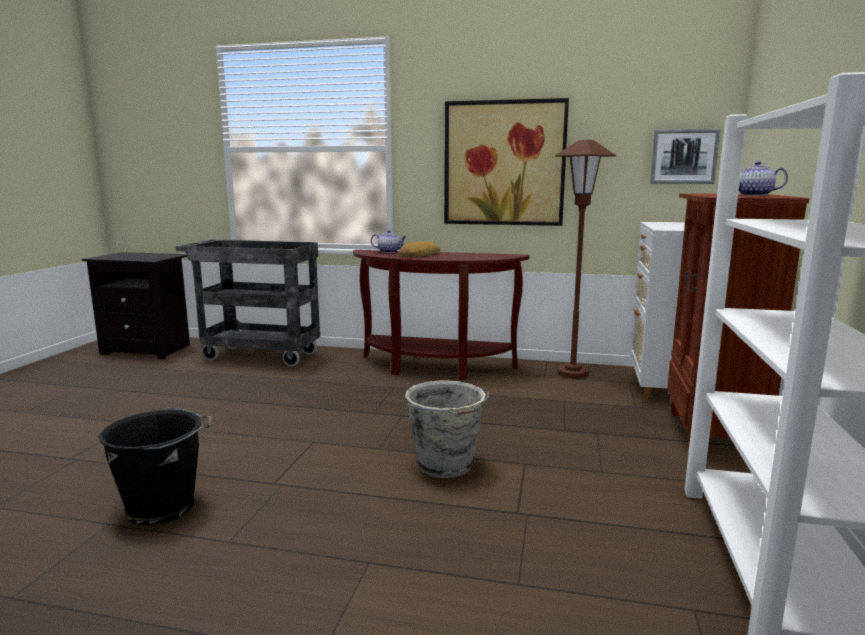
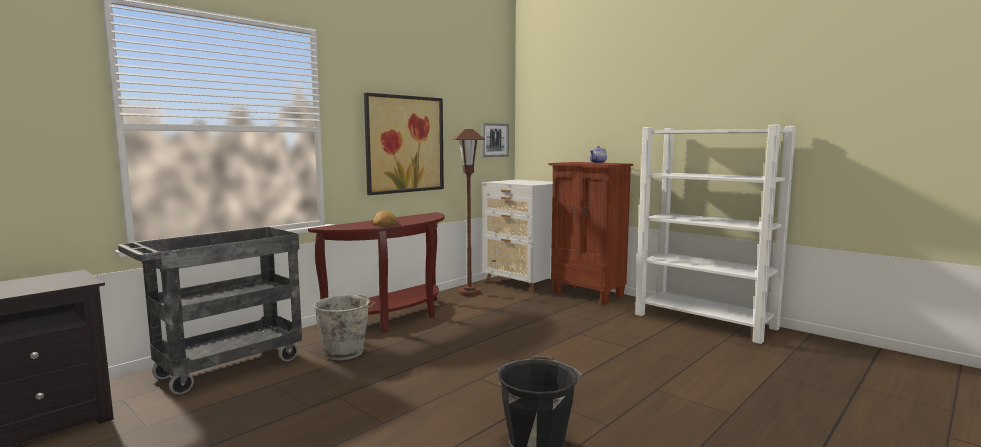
camera: 60 degrees left, 5 degrees down
(389, 252) = (348, 225): teapot -> none
(445, 466) = (562, 350): grey bucket -> grey bucket (345, 353)

